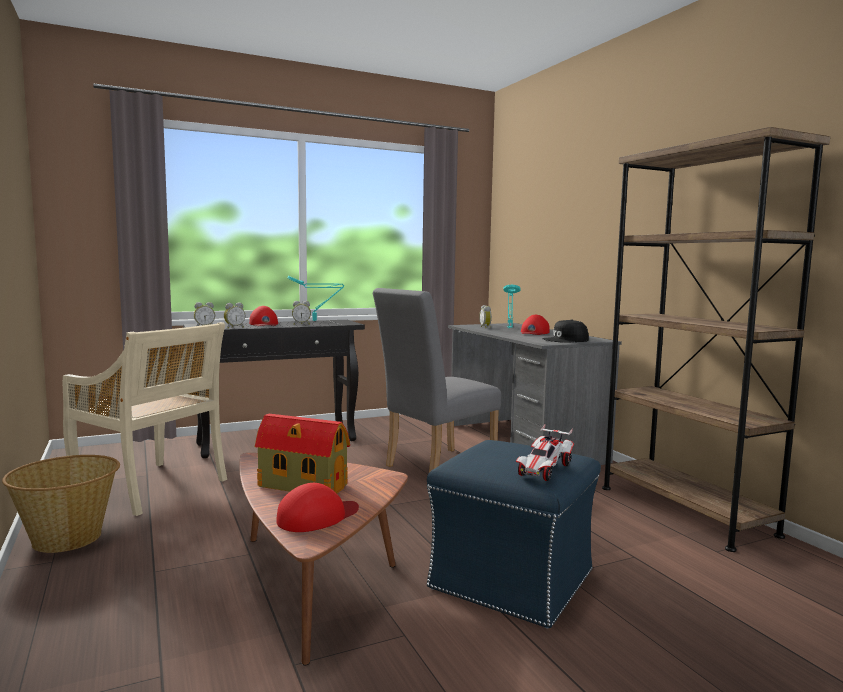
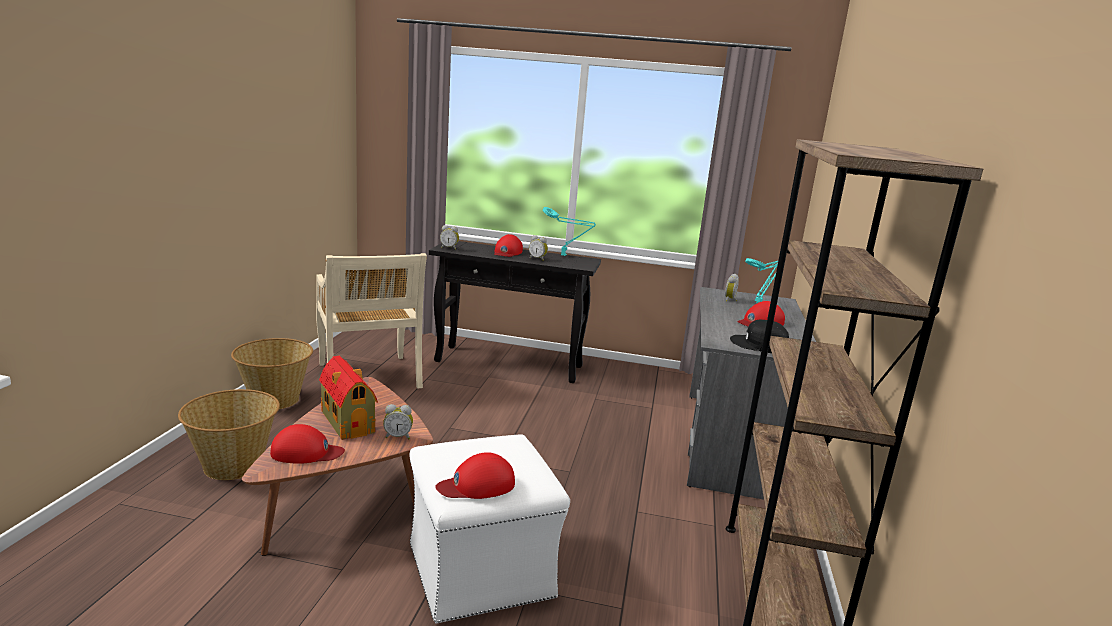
camera: 35 degrees right, 10 degrees up
(123, 610) = (234, 466): none -> basket
(234, 327) = (470, 253): alarm clock -> alarm clock (398, 436)
(434, 467) = (597, 437): grey chair -> none
(513, 580) = (481, 571): blue ottoman -> white ottoman
(544, 470) = (477, 485): toy car -> red cap

